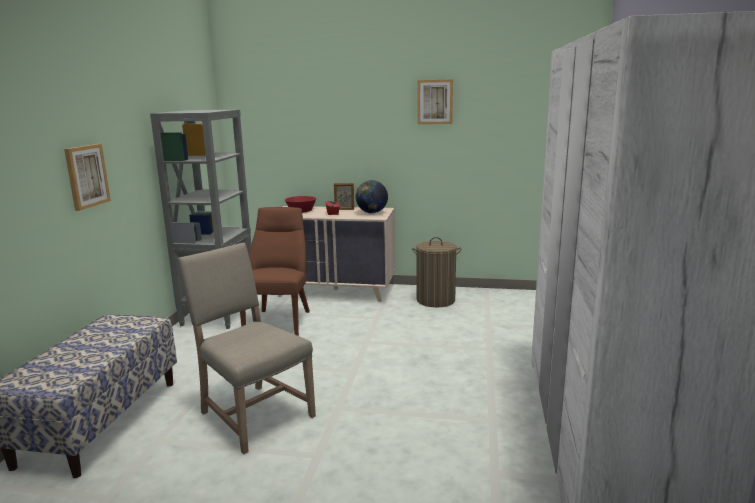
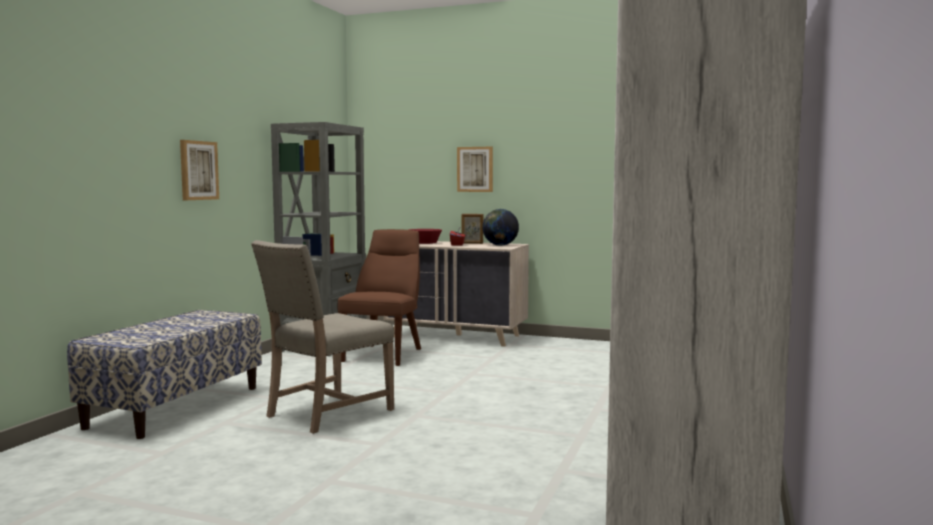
camera: 10 degrees right, 10 degrees down
(253, 414) = (326, 413): beige chair -> beige chair turned 105 degrees counterclockwise
(435, 102) = (575, 125): picture -> picture (475, 169)
(436, 300) = (568, 349): laundry basket -> none

